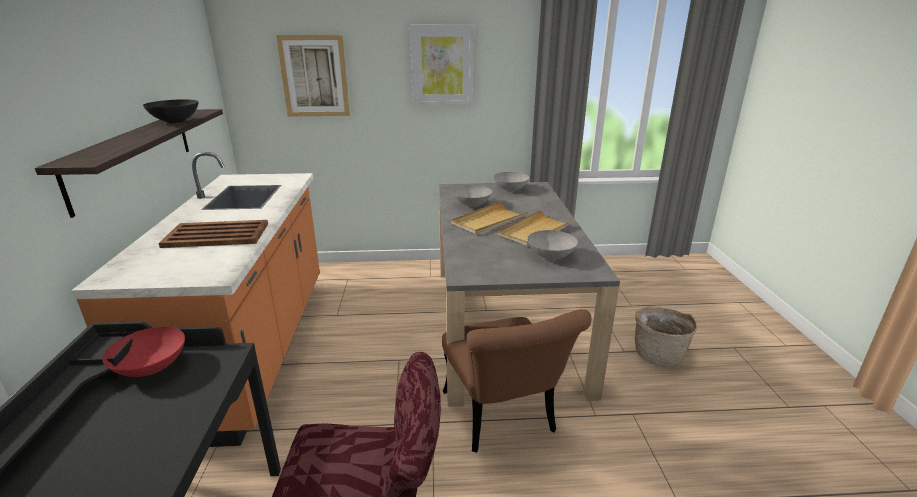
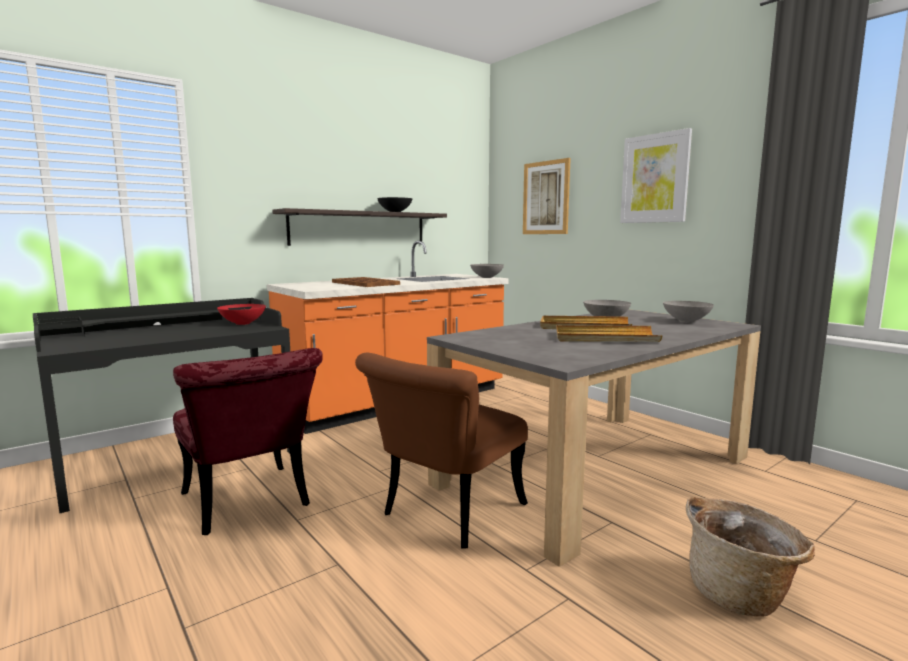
camera: 55 degrees right, 15 degrees down
(551, 256) = (559, 348): grey bowl -> grey bowl (487, 277)

